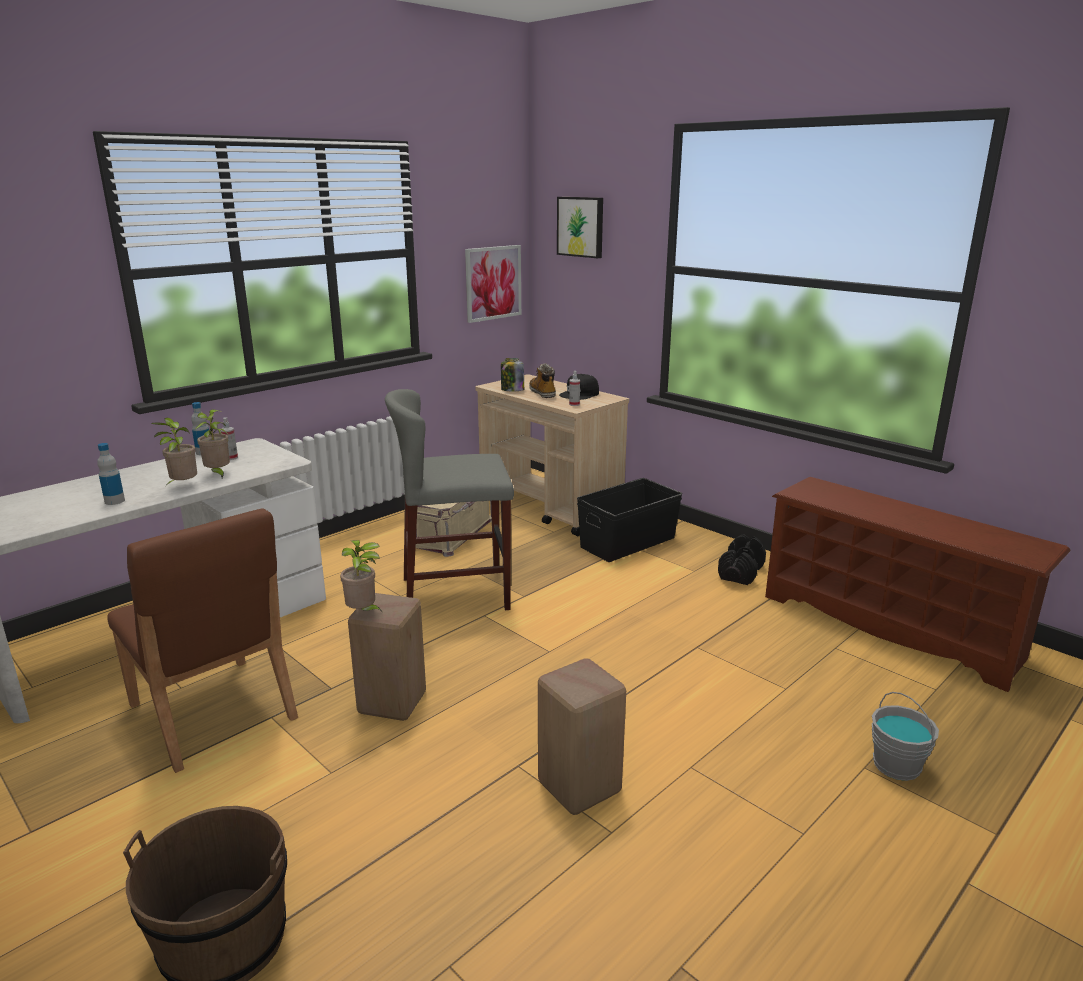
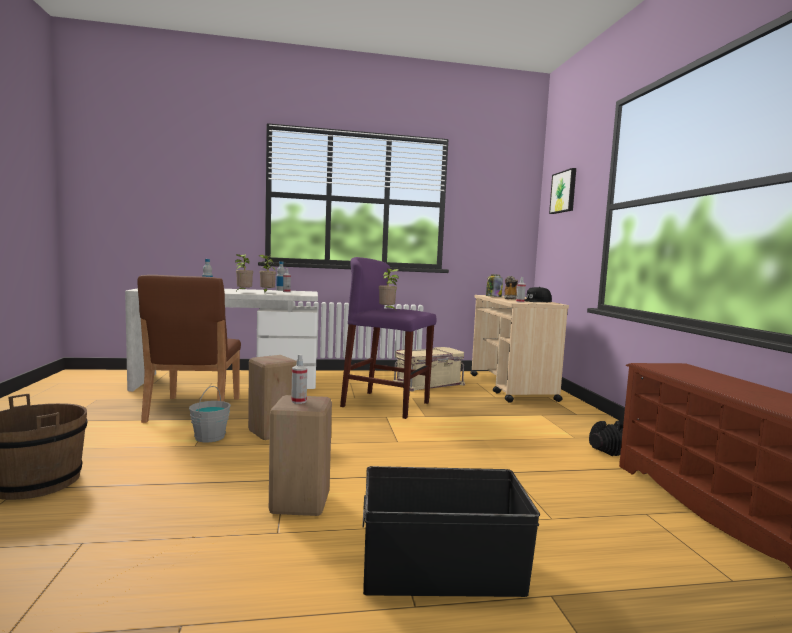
camera: 35 degrees right, 15 degrees down
(363, 613) = (258, 357): potted plant -> potted plant (387, 310)
(455, 593) = (386, 404): grey stool -> purple stool
(493, 283) = (505, 233): picture -> none
(579, 681) = (299, 401): none -> spray bottle
(628, 542) = (543, 413): black storage box -> black storage box (442, 571)
(897, 765) = (592, 610): grey bucket -> grey bucket (210, 437)

